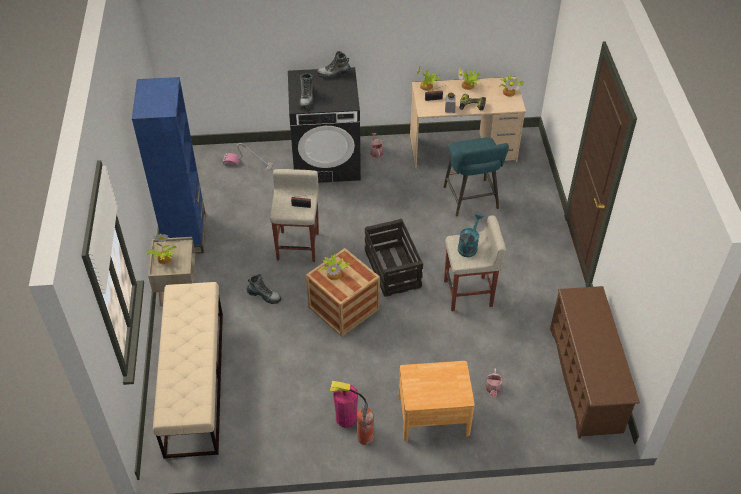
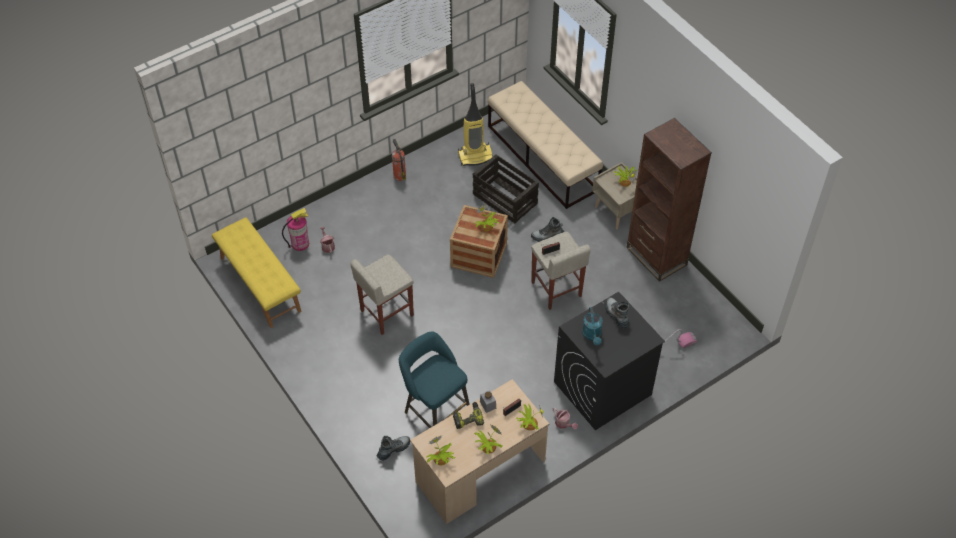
camera: 150 degrees right, 5 degrees up
(186, 234) = (656, 256): blue bookcase -> brown bookcase
(263, 421) = (475, 156): none -> vacuum cleaner
(334, 74) = (616, 358): boot -> boot (393, 449)
(346, 418) = (421, 182): fire extinguisher -> fire extinguisher (300, 243)
(393, 269) = (462, 305): crate -> crate (504, 199)
(433, 416) = (361, 209): brown nightstand -> none
(468, 246) = (388, 277): turquoise watering can -> turquoise watering can (592, 336)
(585, 379) = (259, 284): brown shoe rack -> yellow bench

